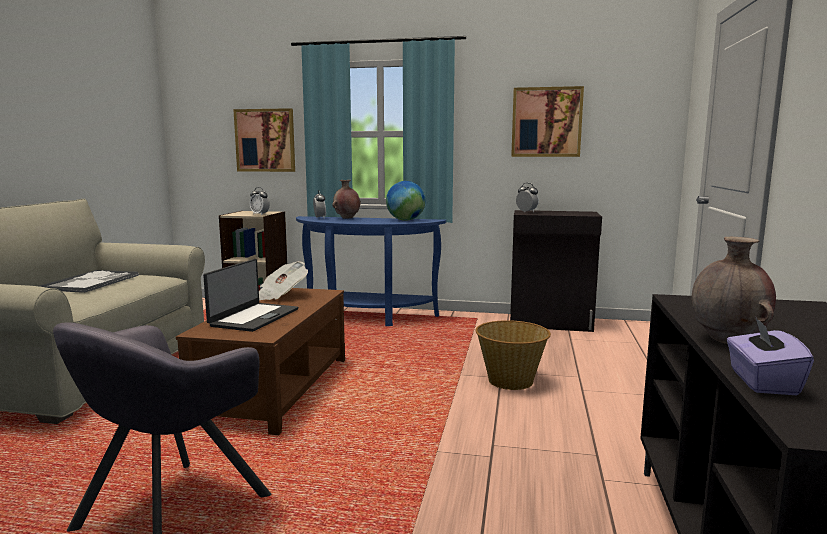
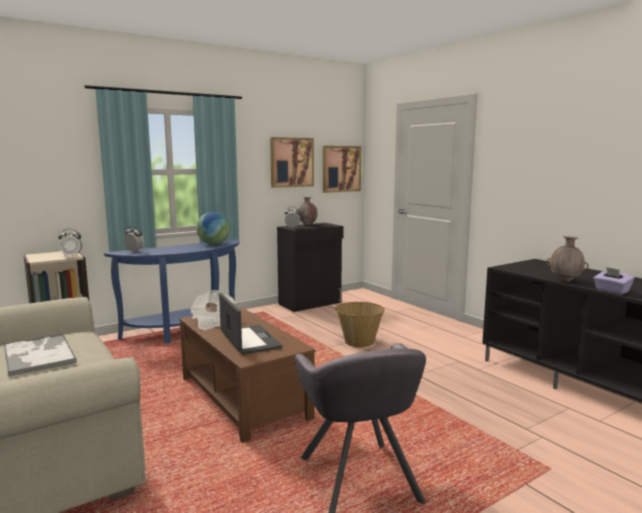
camera: 45 degrees left, 0 degrees up
(265, 140) = (49, 179): picture -> picture (341, 169)
(347, 218) = (158, 248): brown vase -> brown vase (307, 224)

